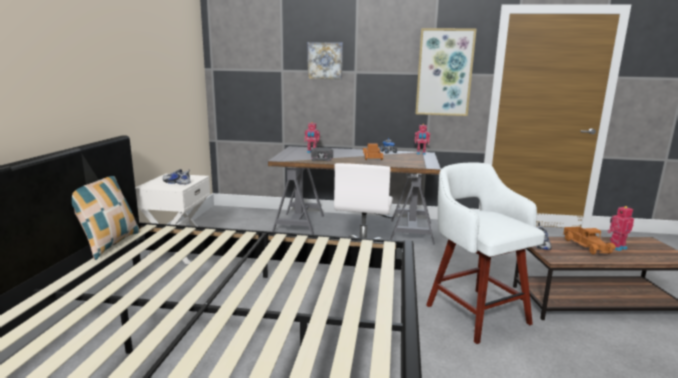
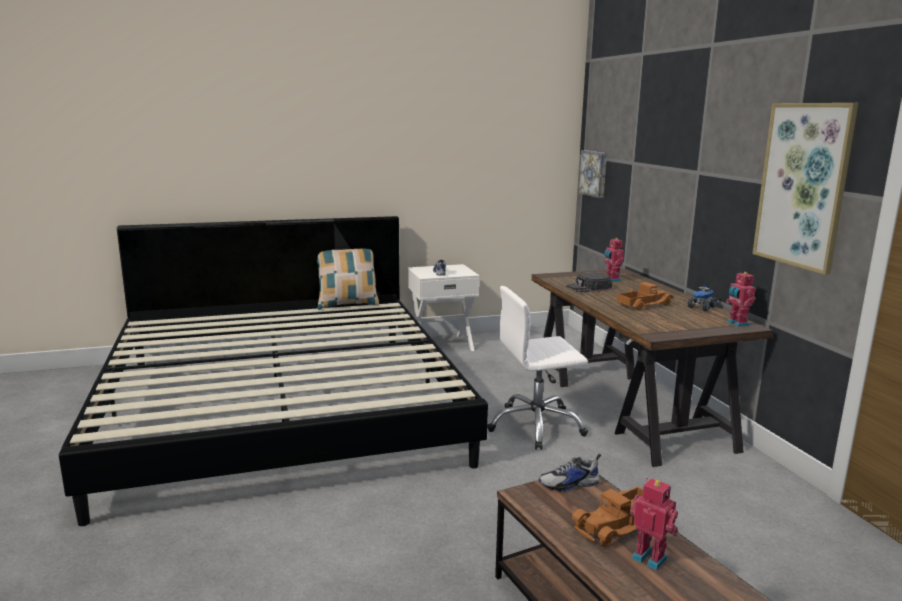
camera: 65 degrees right, 0 degrees up
(325, 61) = (668, 152): picture -> picture (594, 173)
(354, 227) = (627, 403): grey desk -> brown desk
(475, 312) = (467, 519): white stool -> none

